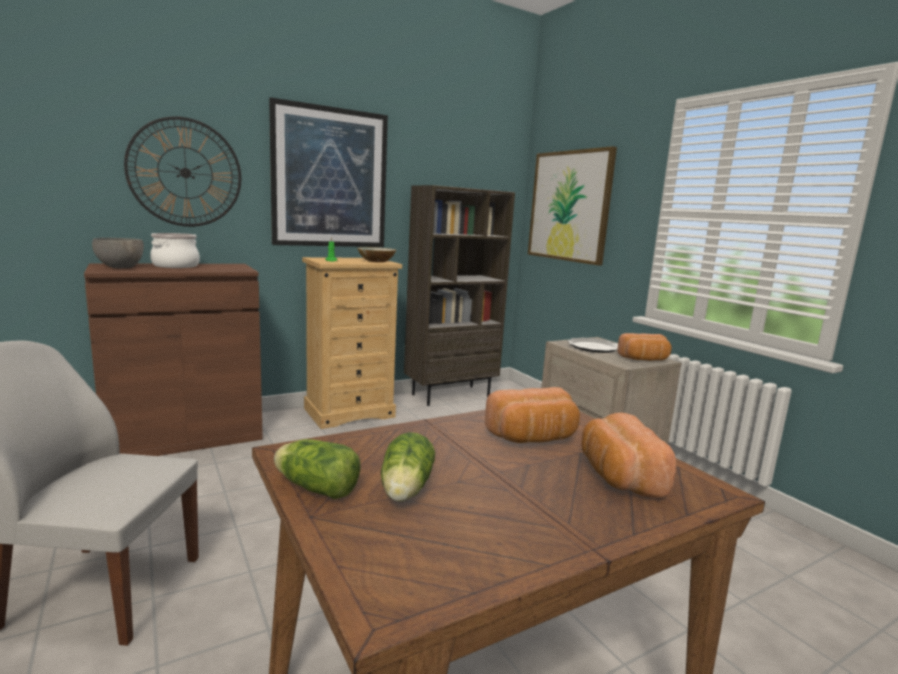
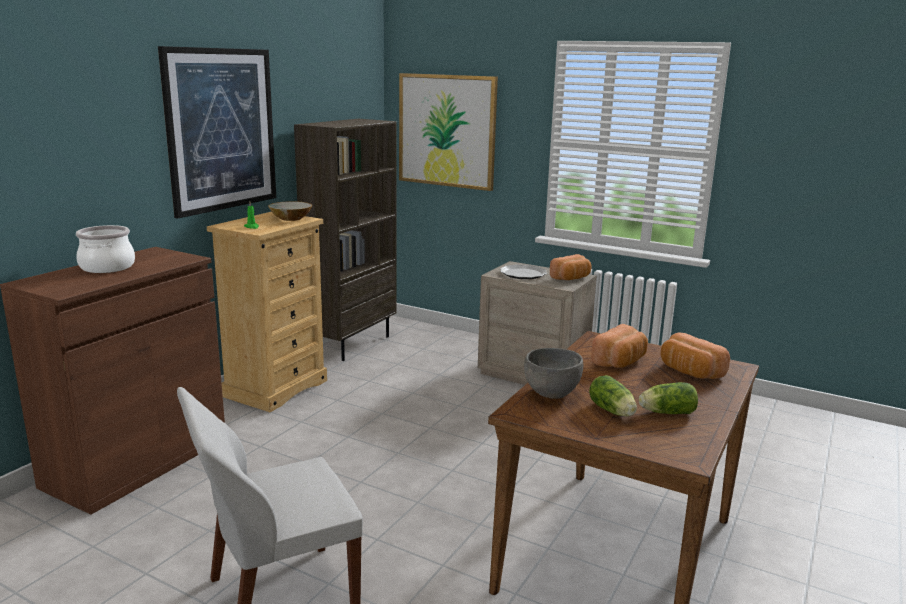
camera: 30 degrees left, 5 degrees up
(121, 267) = (63, 283): grey bowl -> grey bowl (551, 393)
(185, 173) = (83, 150): wall clock -> none
(314, 487) = (569, 425): lettuce -> lettuce (665, 412)

